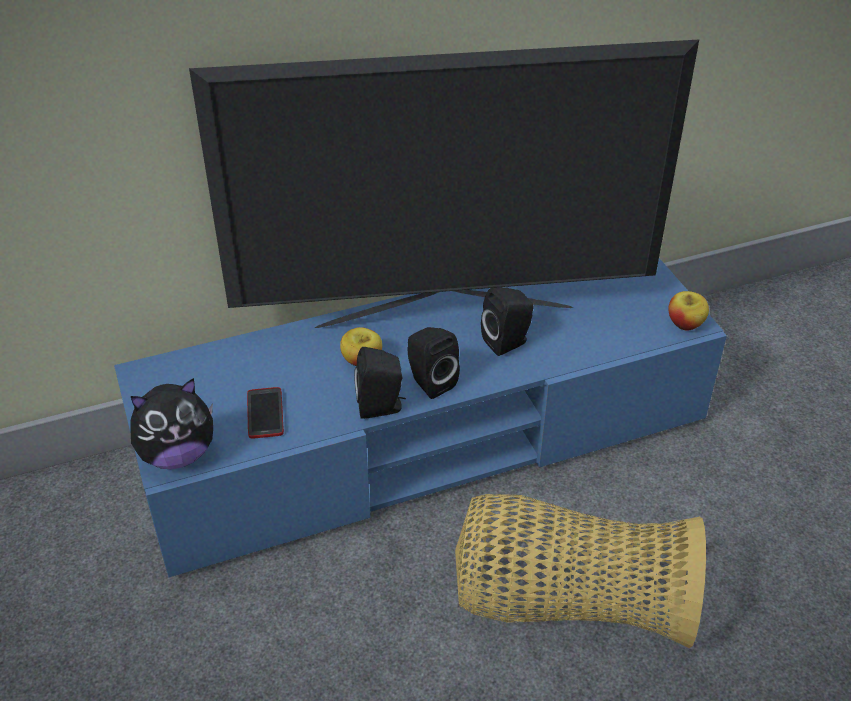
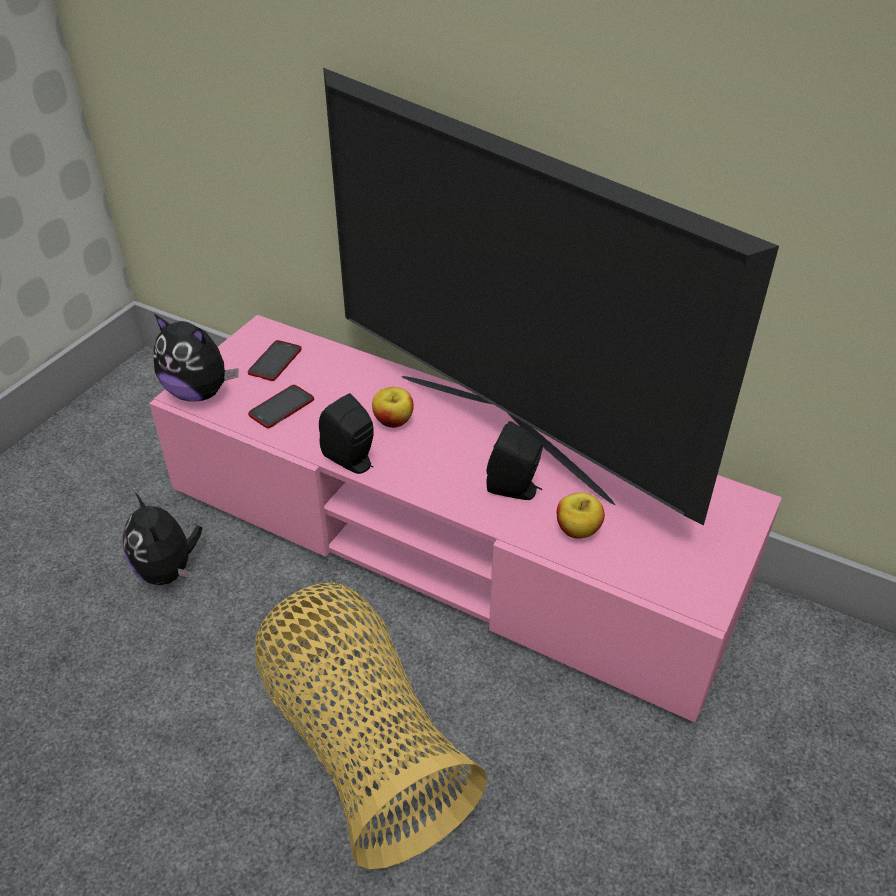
camera: 50 degrees right, 0 degrees up
(198, 387) = (275, 361): none -> phone
(263, 634) = (168, 570): none -> plush toy
(425, 438) = (448, 539): blue tv stand -> pink tv stand
(429, 382) = (411, 471): black speaker -> none
(685, 323) = (696, 596): apple -> apple (577, 529)

